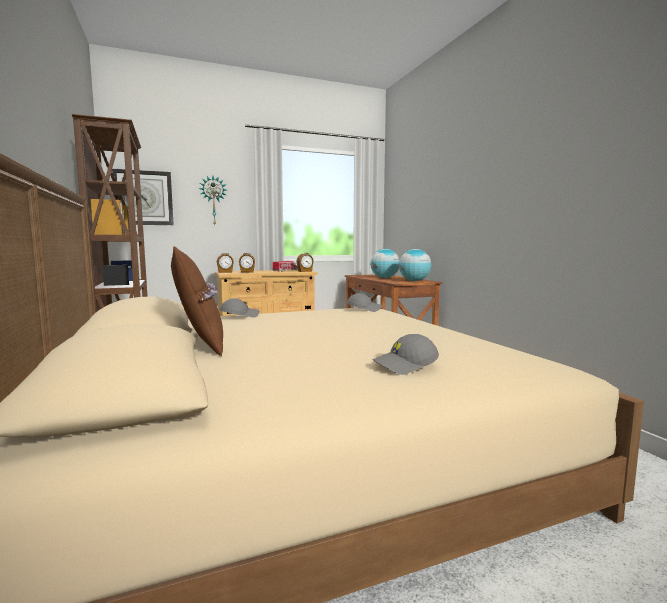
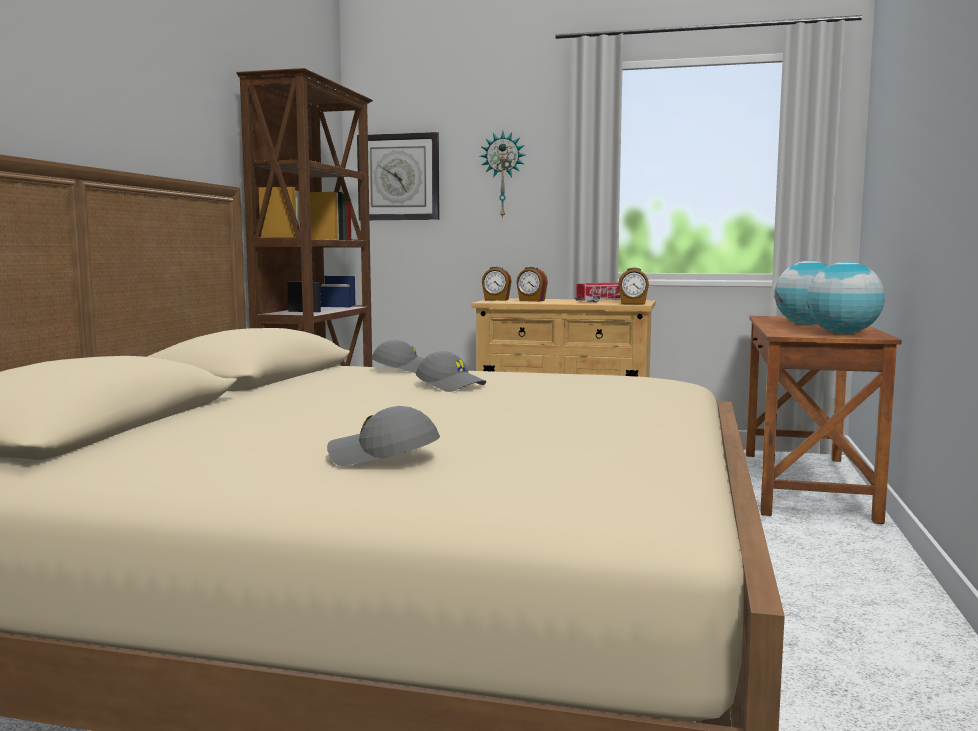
camera: 35 degrees right, 0 degrees up
(198, 345) = (244, 397): brown pillow -> none
(364, 309) = (629, 379): grey cap -> grey cap (451, 386)

